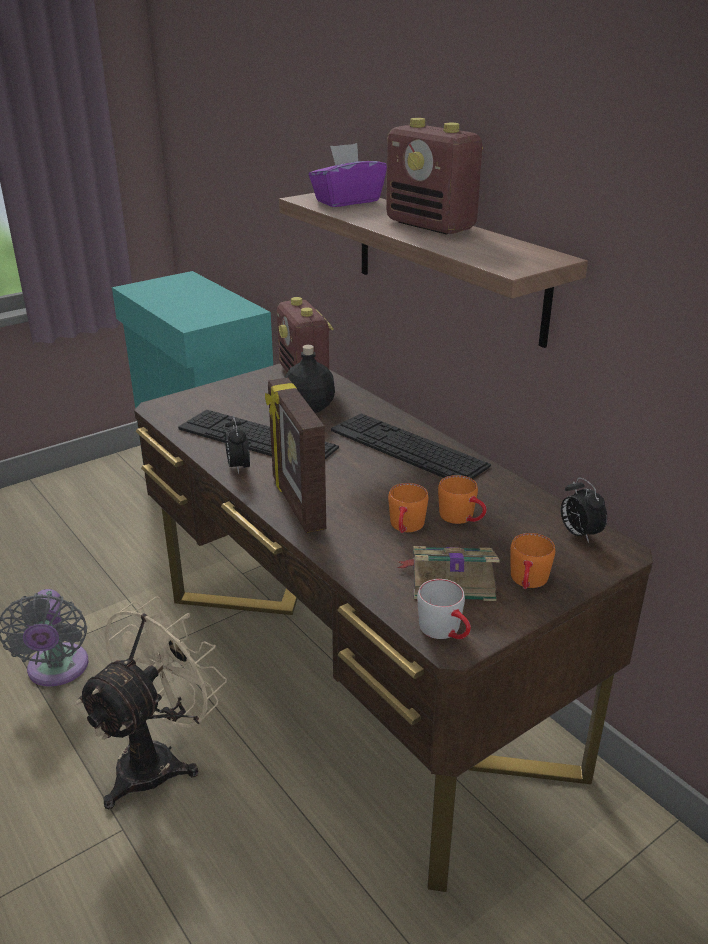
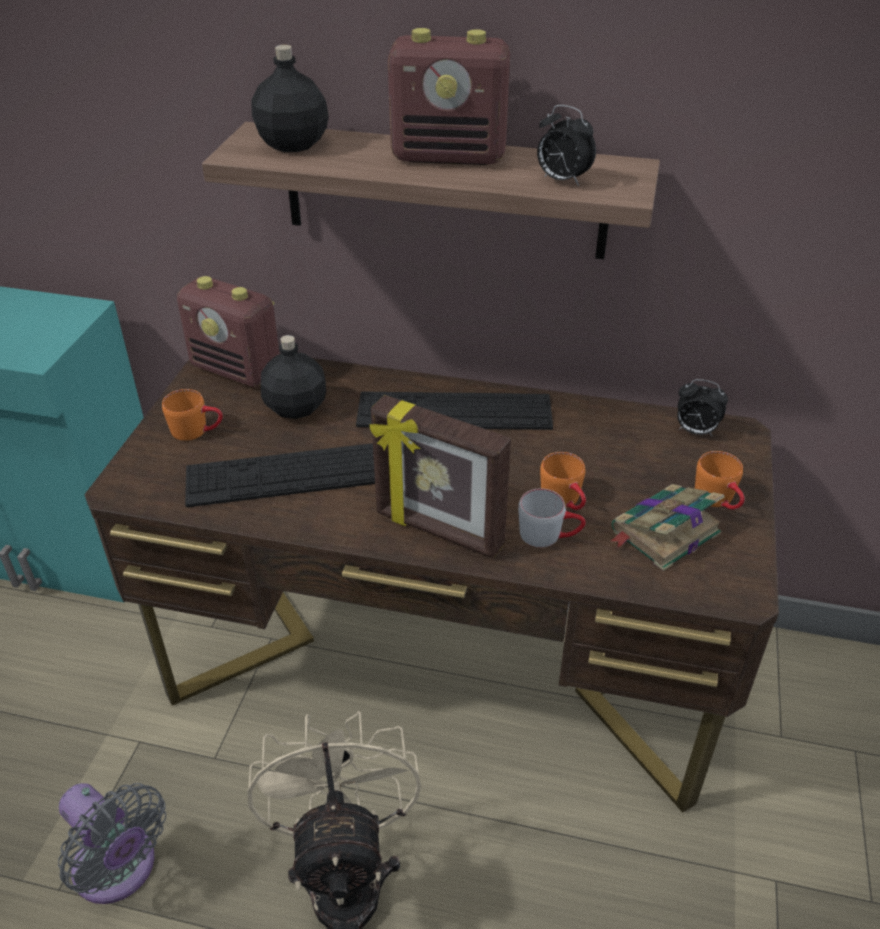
camera: 40 degrees left, 10 degrees up
(238, 467) = (321, 520): alarm clock -> alarm clock (561, 180)
(347, 201) = (293, 144): purple tissue box -> black bottle
(446, 631) = (724, 586): grey mug -> grey mug (549, 535)
(463, 518) = (595, 464): orange mug -> orange mug (197, 430)

